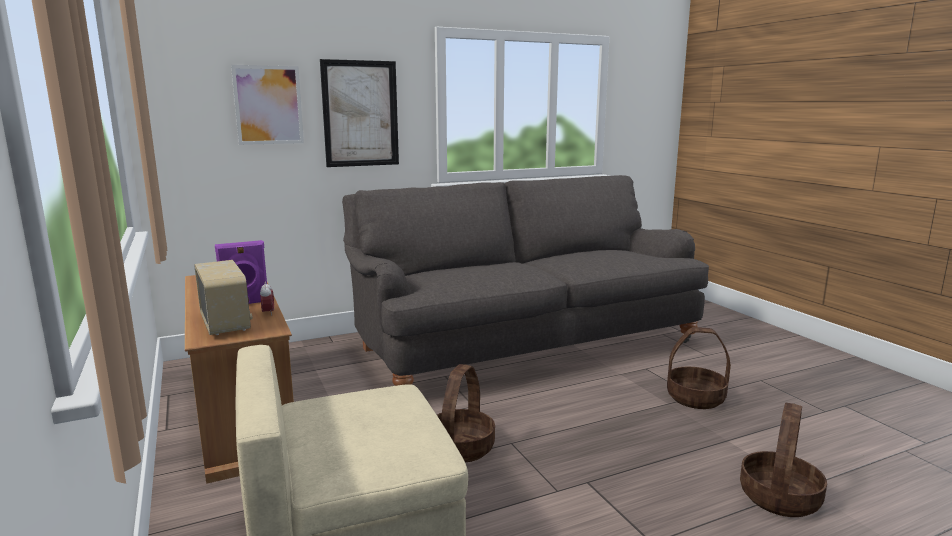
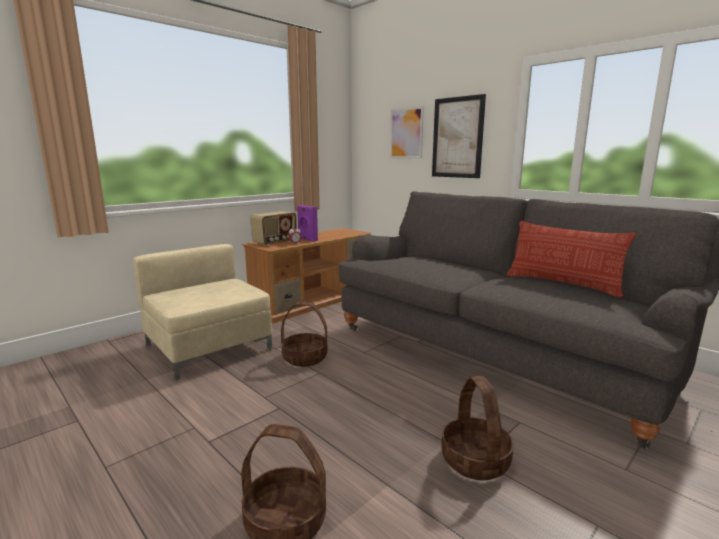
camera: 70 degrees right, 0 degrees up
(585, 251) = (562, 284): none -> pillow

